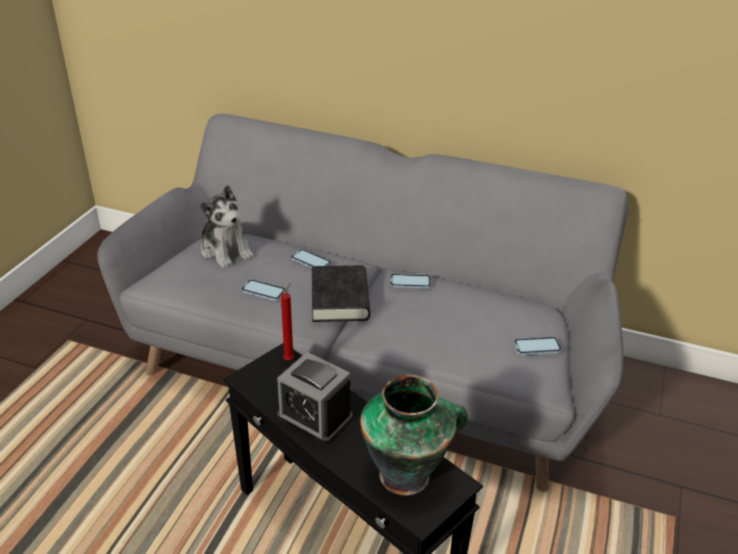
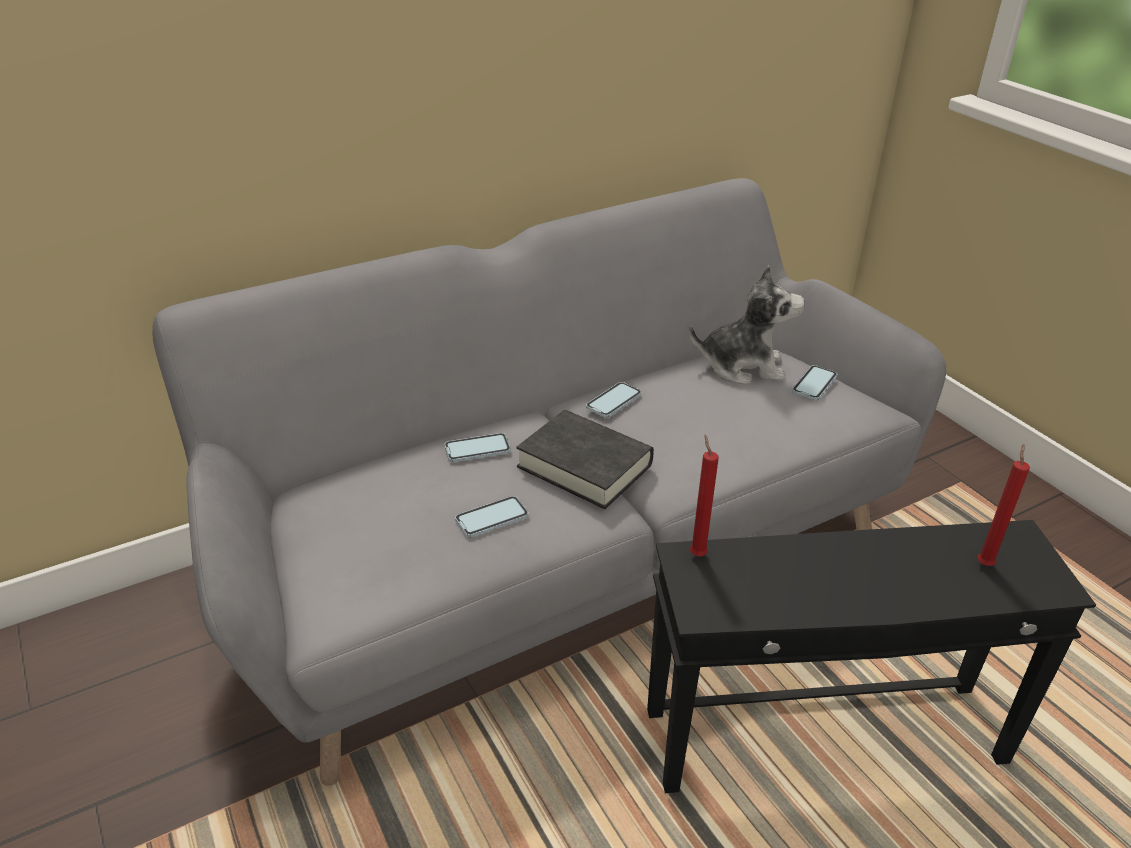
camera: 50 degrees left, 0 degrees up
(226, 250) = (350, 508): plush toy -> plush toy (743, 366)
(315, 417) = (831, 586): alarm clock -> none
(407, 474) = (984, 563): vase -> red candle

